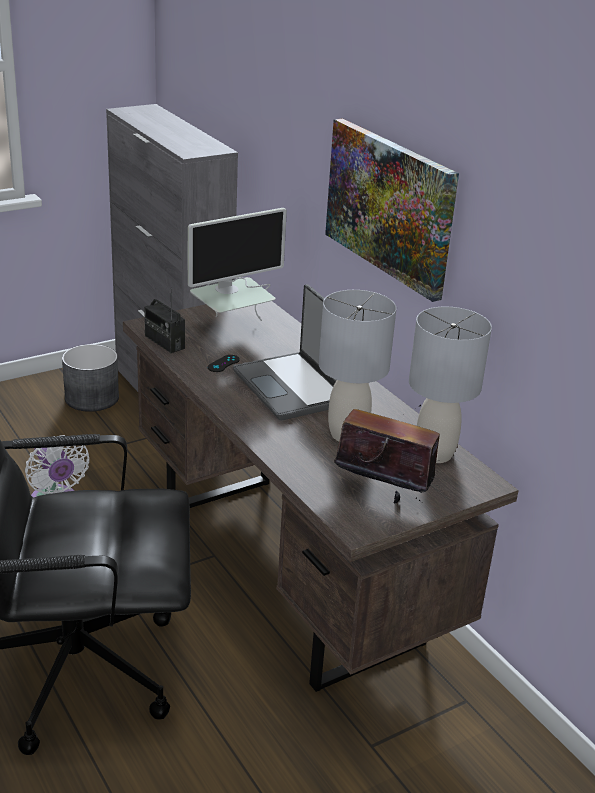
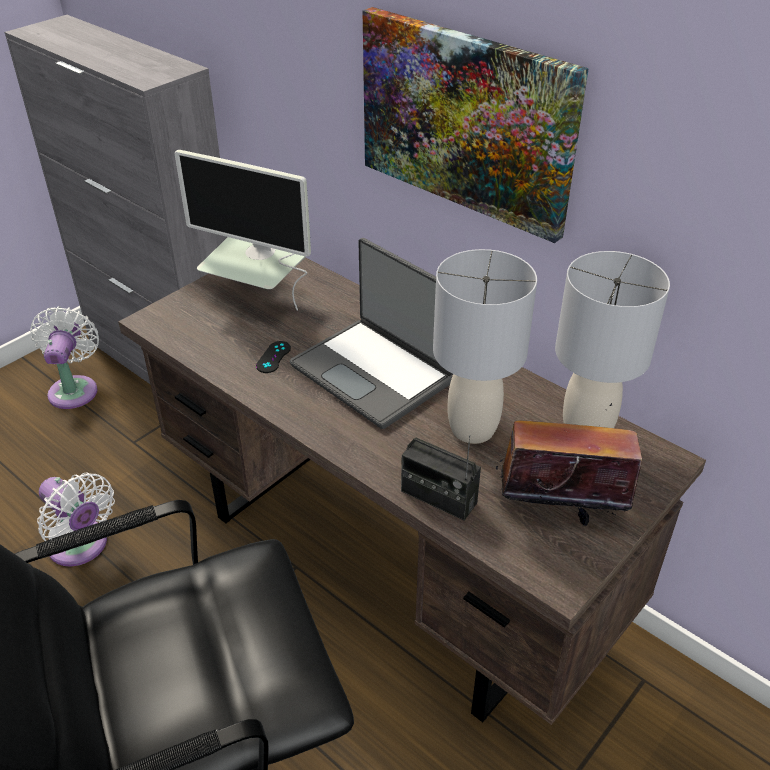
camera: 15 degrees left, 10 degrees up
(91, 398) = (74, 389): grey planter -> white fan
(164, 342) = (185, 341): radio -> radio (438, 497)
(232, 328) = (259, 300): monitor -> monitor turned 75 degrees clockwise

